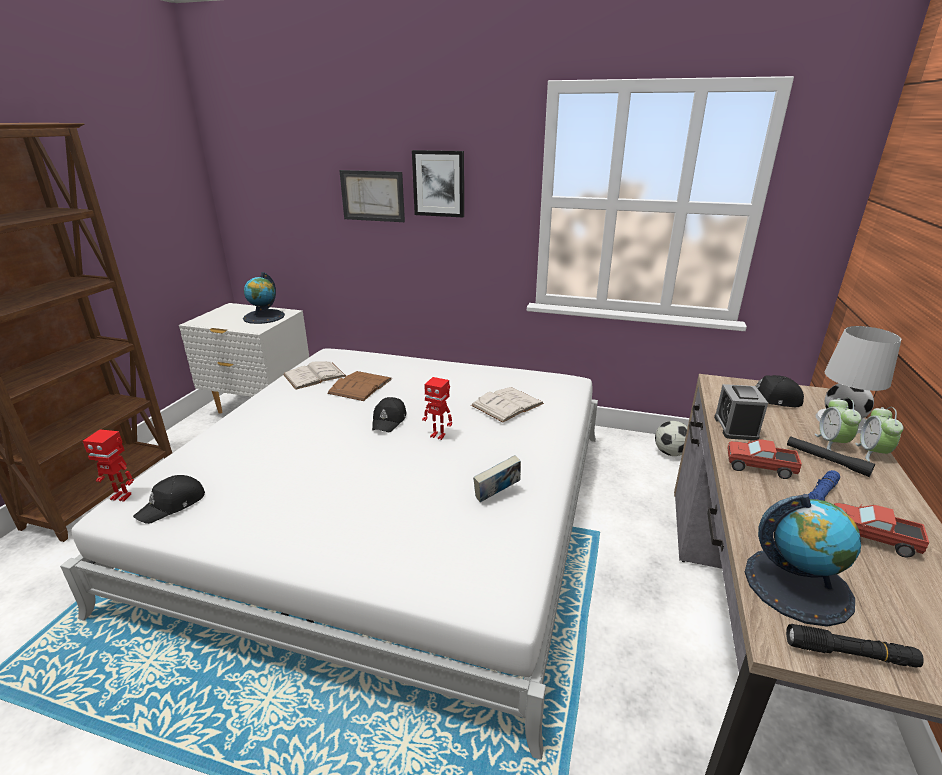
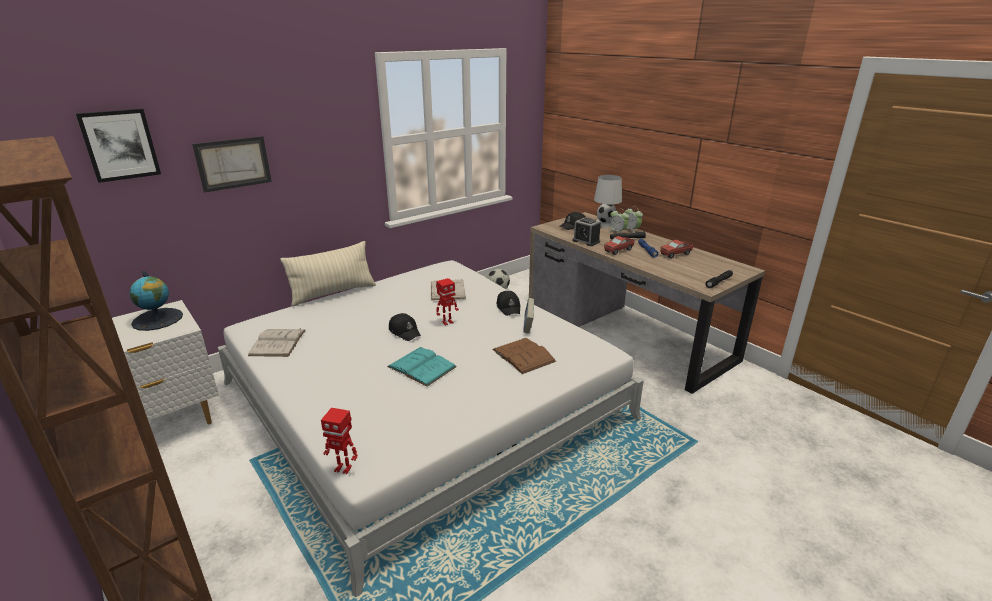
camera: 55 degrees left, 0 degrees up
(122, 496) = (343, 468): toy robot -> toy robot turned 60 degrees clockwise
(173, 505) = (391, 443): black cap -> black cap (509, 307)
(326, 460) = (421, 367): none -> turquoise book
(360, 386) = (333, 328): brown book -> brown book (523, 355)
(426, 358) = (333, 293): none -> beige pillow
(439, 183) = (299, 141): picture -> picture (120, 145)
(797, 585) = (686, 275): globe -> none

